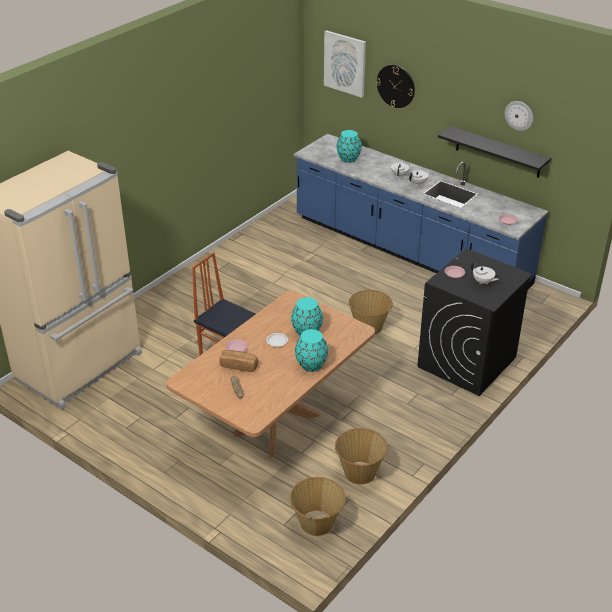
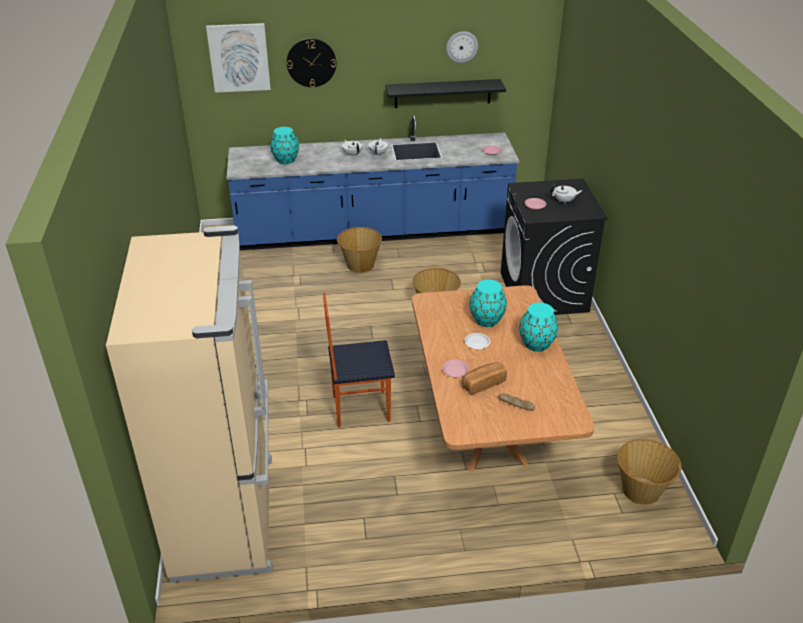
camera: 45 degrees left, 0 degrees up
(360, 472) = (605, 426): basket -> basket (360, 265)

